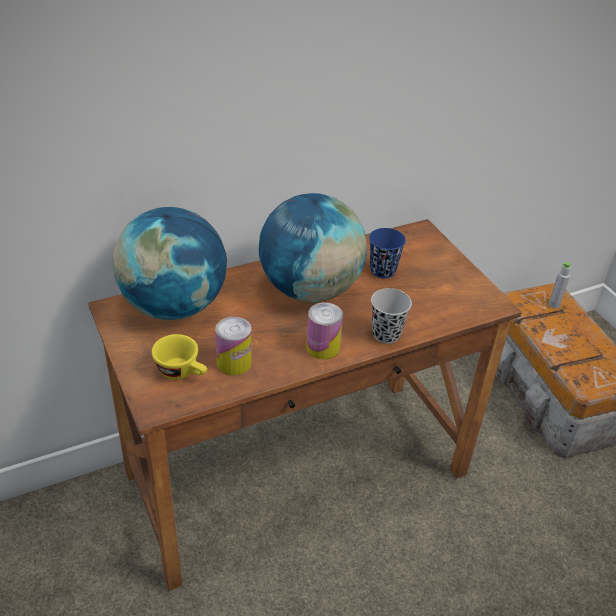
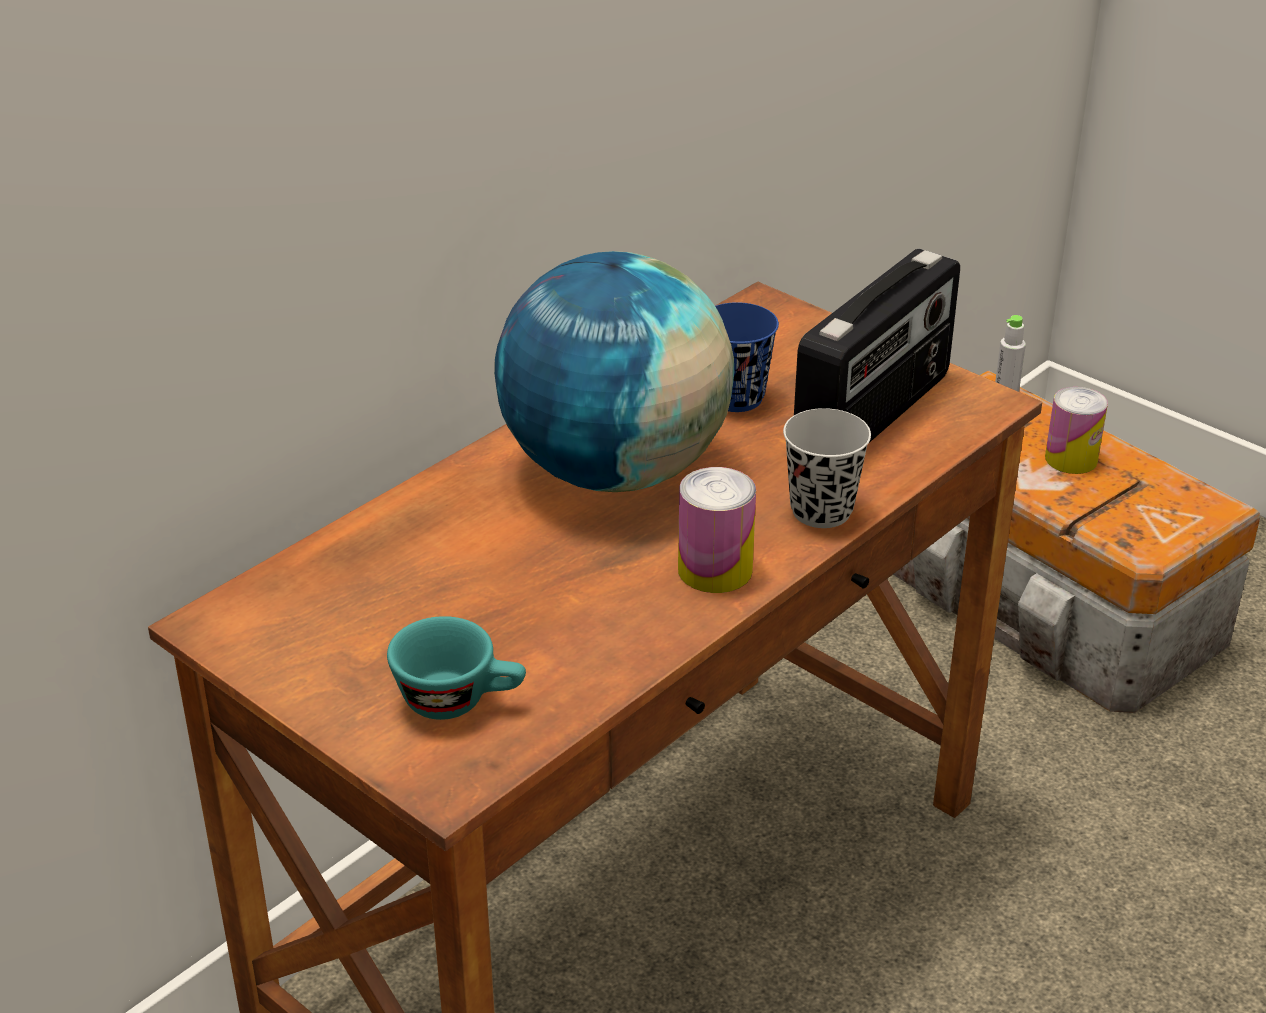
camera: 20 degrees left, 5 degrees down
(174, 306) = (349, 580): globe -> none
(182, 372) = (459, 700): yellow cup -> turquoise cup
(234, 362) = (555, 650): can -> can (1071, 459)
(438, 297) = (874, 416): none -> radio

